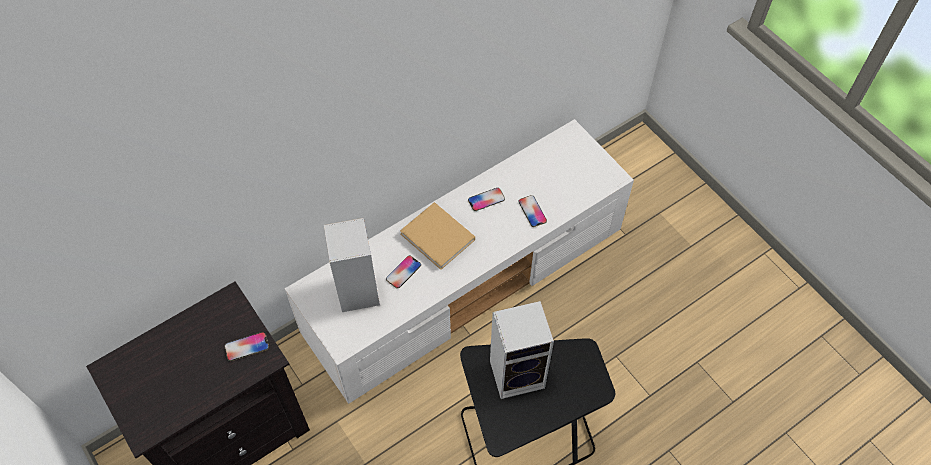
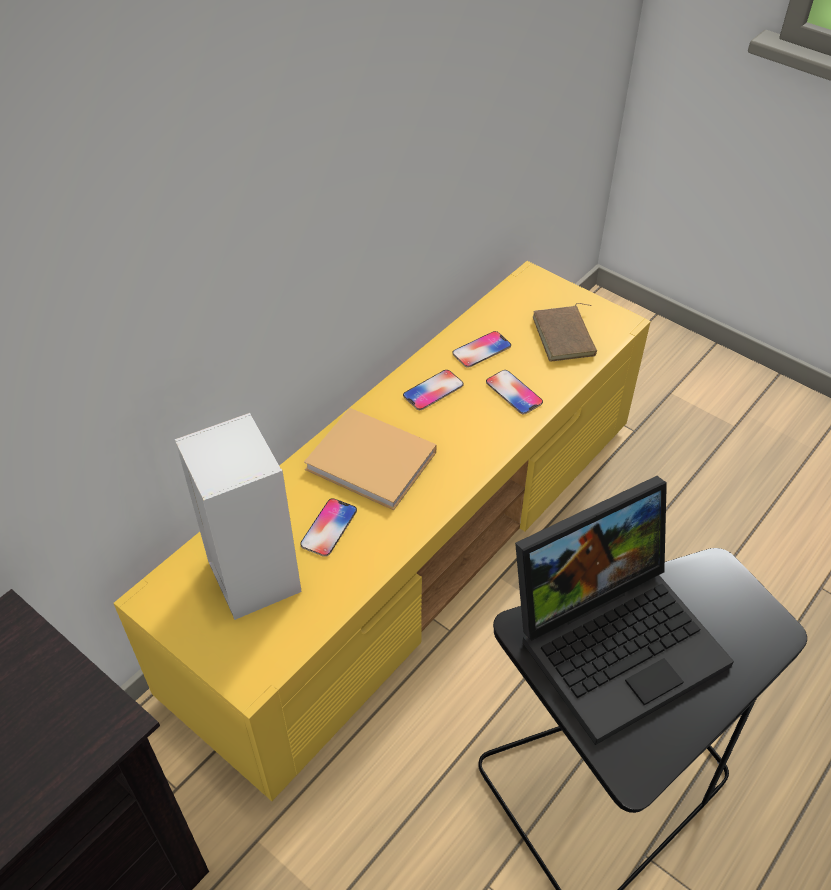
camera: 15 degrees left, 10 degrees down
(247, 347) = (59, 711): phone -> phone (481, 350)
(466, 280) = (416, 547): white tv stand -> yellow tv stand
(519, 373) = (617, 636): speaker -> laptop
(577, 180) = (566, 337): none -> brown book

